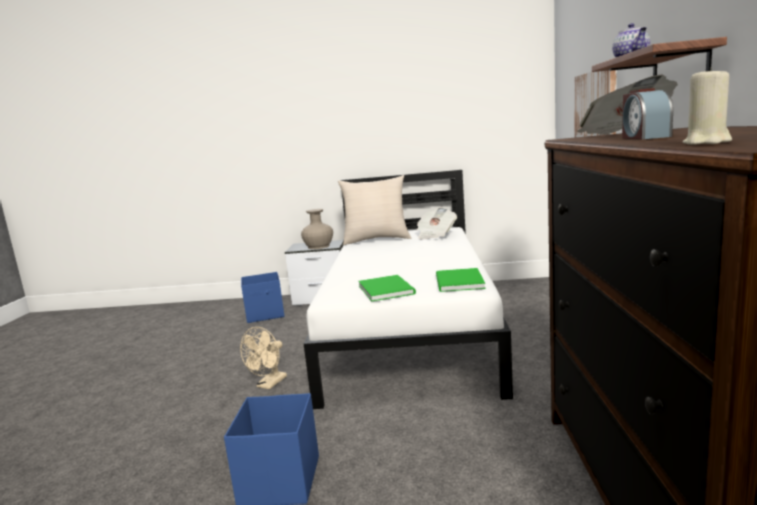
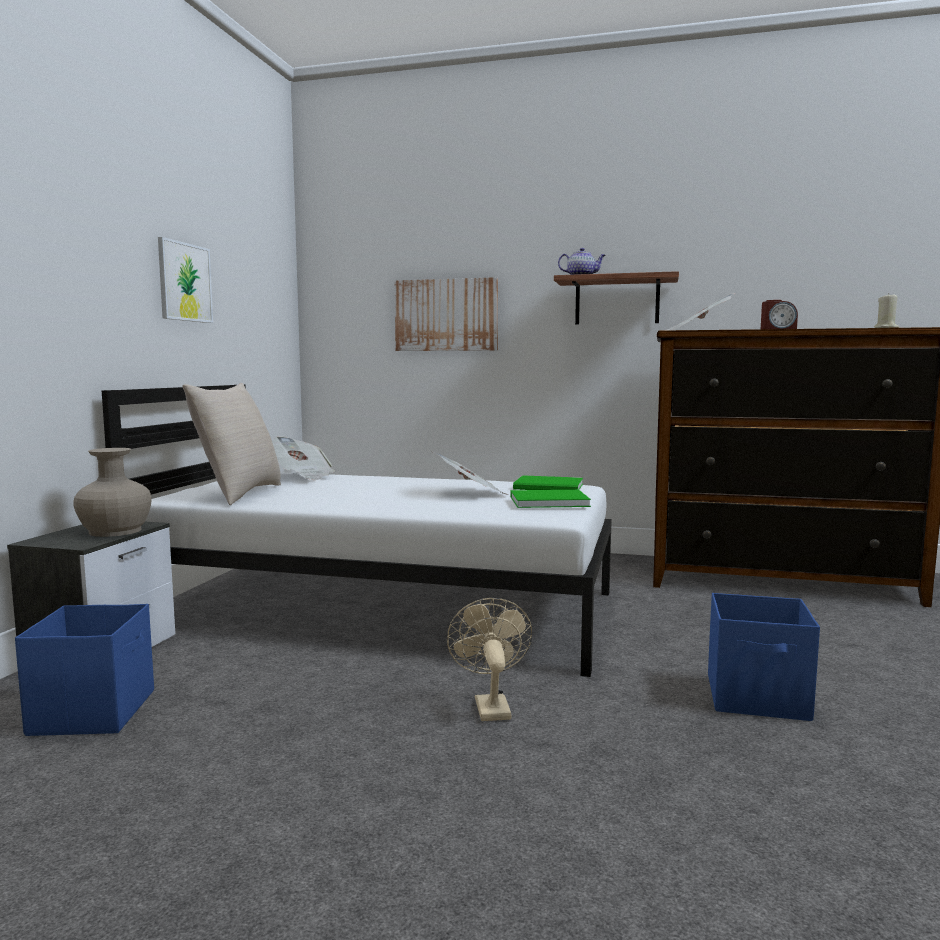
camera: 80 degrees left, 5 degrees down
(269, 384) = (490, 705): beige fan -> beige fan turned 135 degrees counterclockwise
(410, 113) = (184, 282): none -> picture
(411, 270) = (470, 493): none -> newspaper

